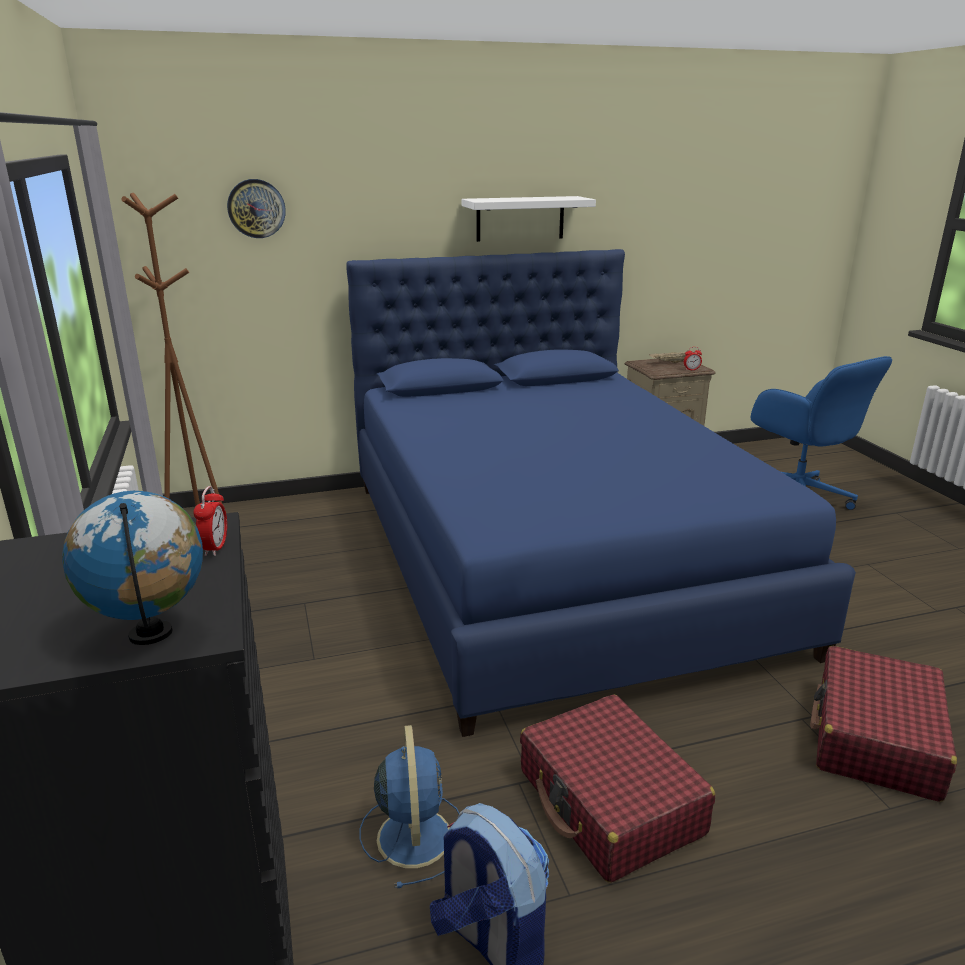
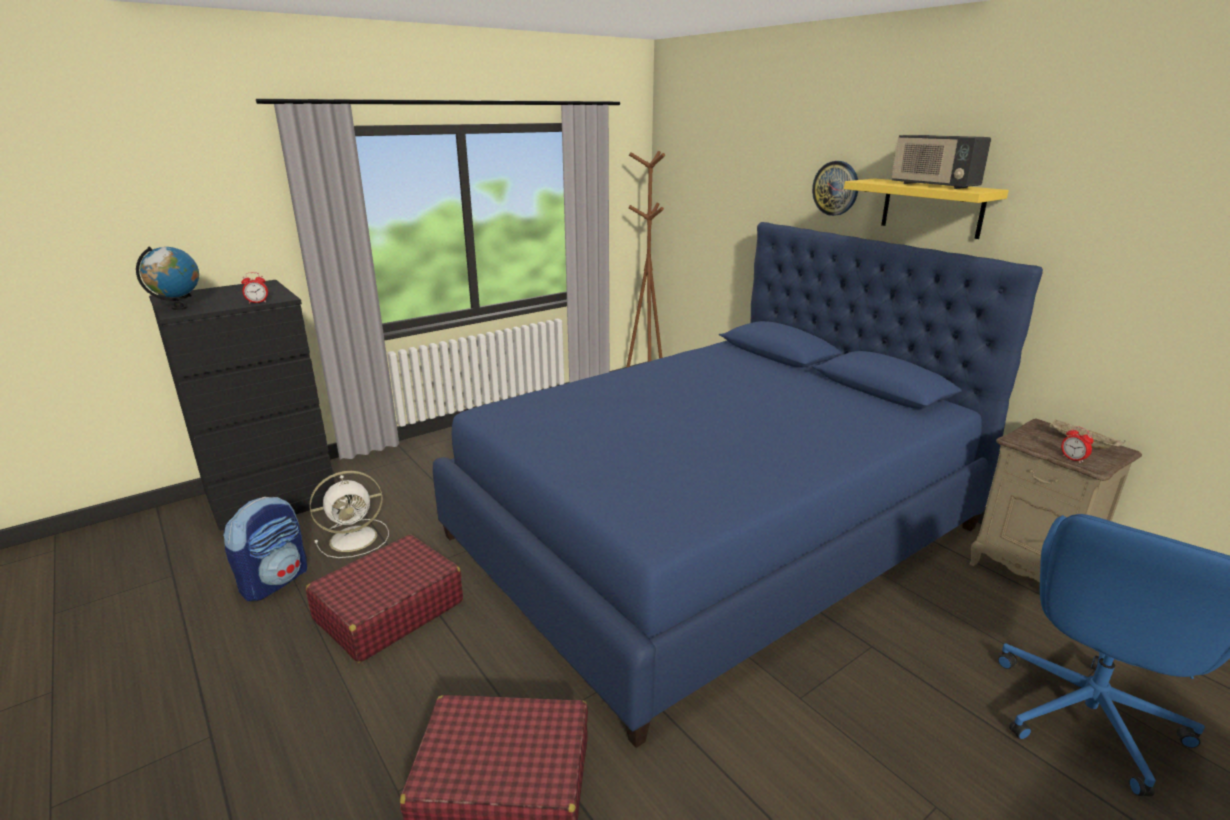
camera: 70 degrees right, 0 degrees up
(256, 208) = (725, 170): wall clock -> wall clock (836, 188)
(413, 834) = (355, 538): blue fan -> white fan
(520, 218) = (932, 208): white shelf -> yellow shelf
(538, 198) = (933, 185): none -> radio

